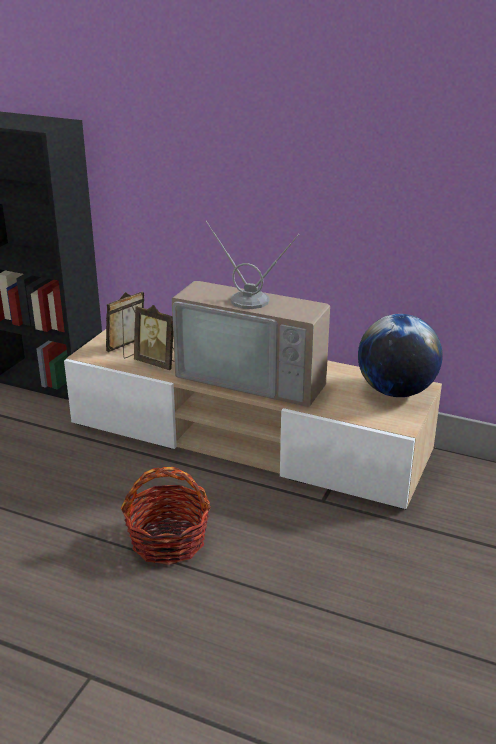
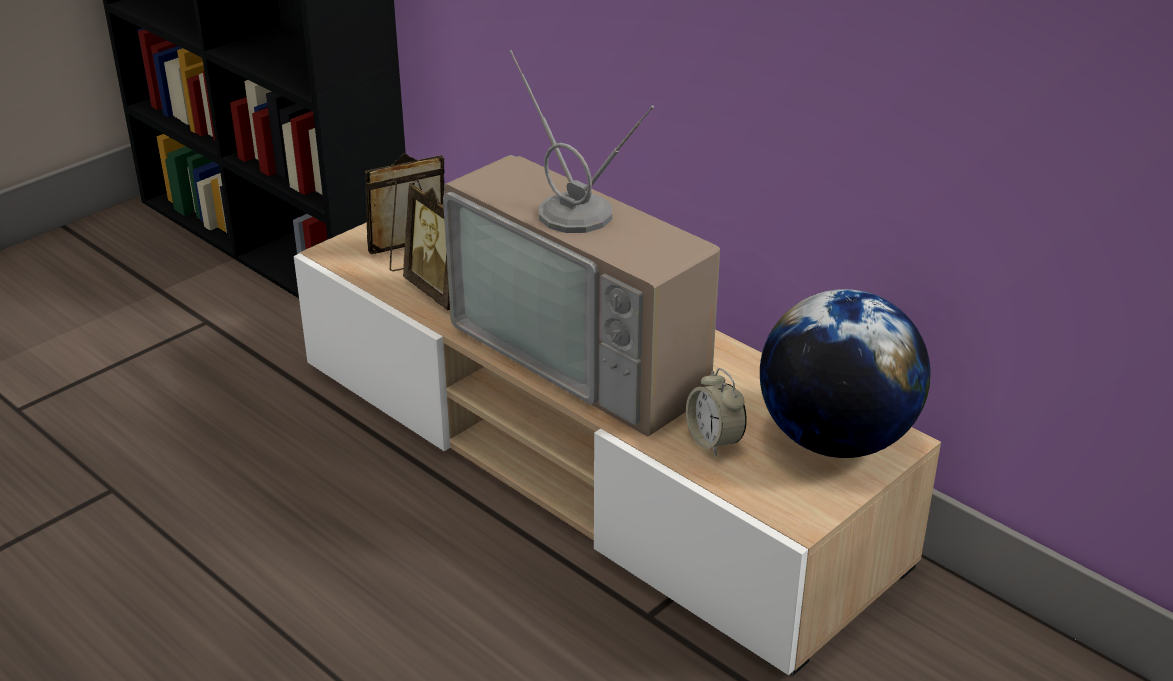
camera: 20 degrees right, 5 degrees up
(168, 541) = (337, 625): basket -> none
(341, 402) = (714, 441): none -> alarm clock

